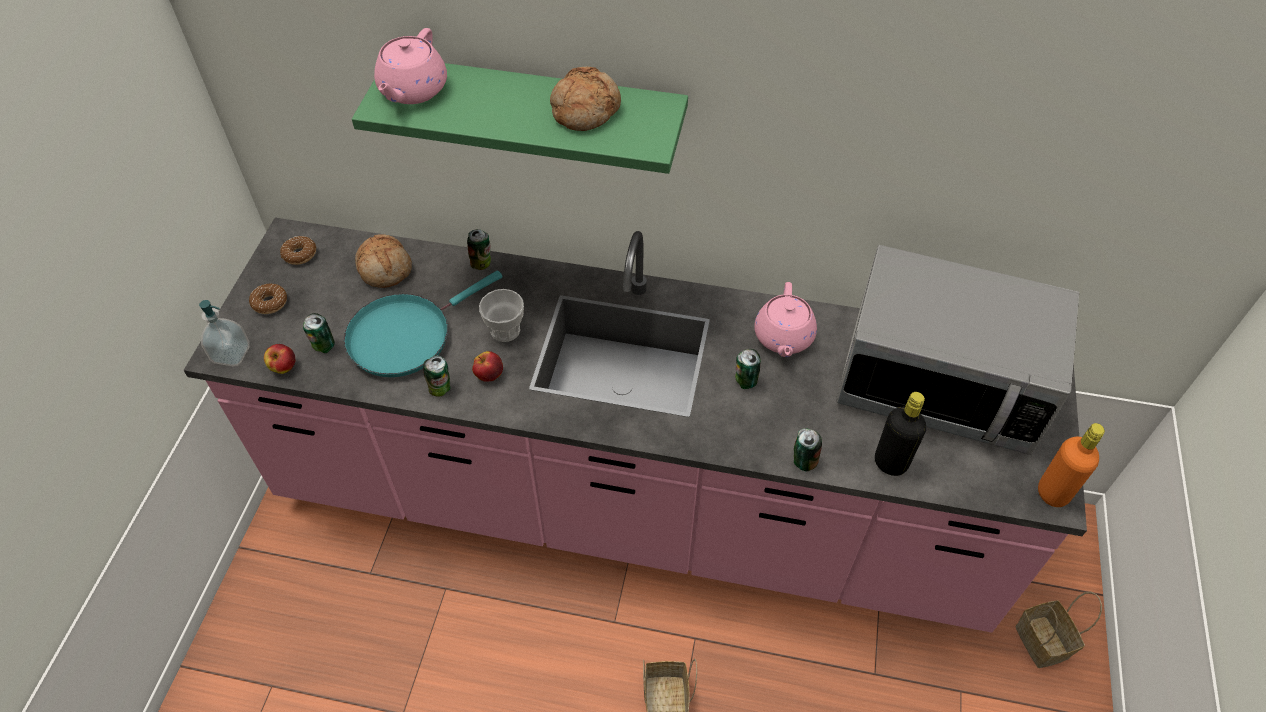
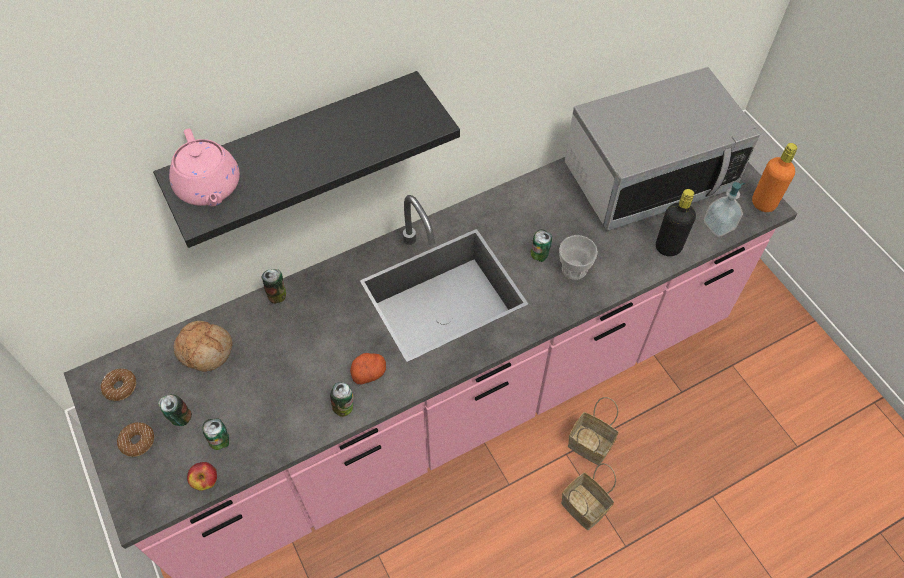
camera: 40 degrees left, 5 degrees up
(231, 354) = (149, 503): soap dispenser -> soap dispenser (719, 225)
(405, 335) = (276, 388): turquoise frying pan -> none
(489, 375) = (369, 372): apple -> potato
(505, 330) = (347, 332): cup -> cup (574, 269)
(538, 112) = (297, 148): green shelf -> black shelf
(584, 109) = (358, 124): bread -> none
(783, 337) = (534, 210): pink teapot -> none
(803, 461) = (621, 283): can -> can (180, 418)
(1043, 643) = (749, 303): basket -> basket (591, 445)

